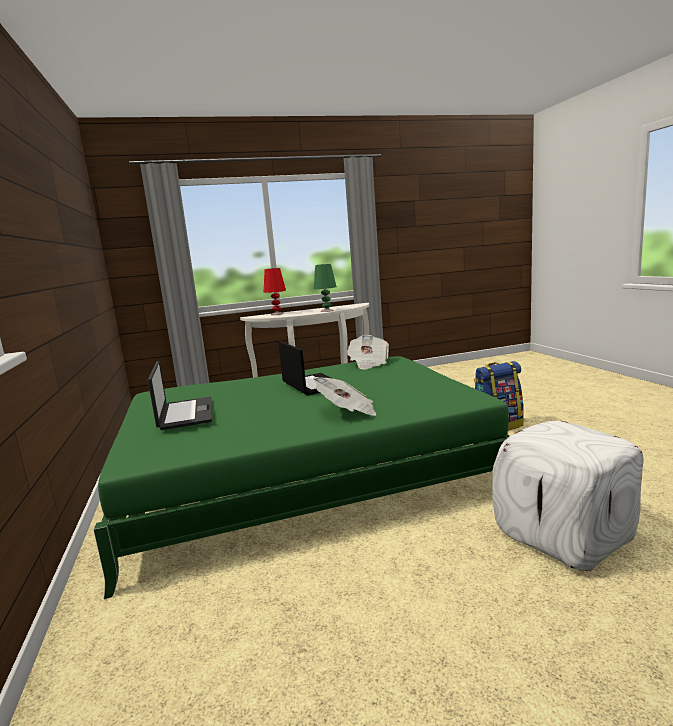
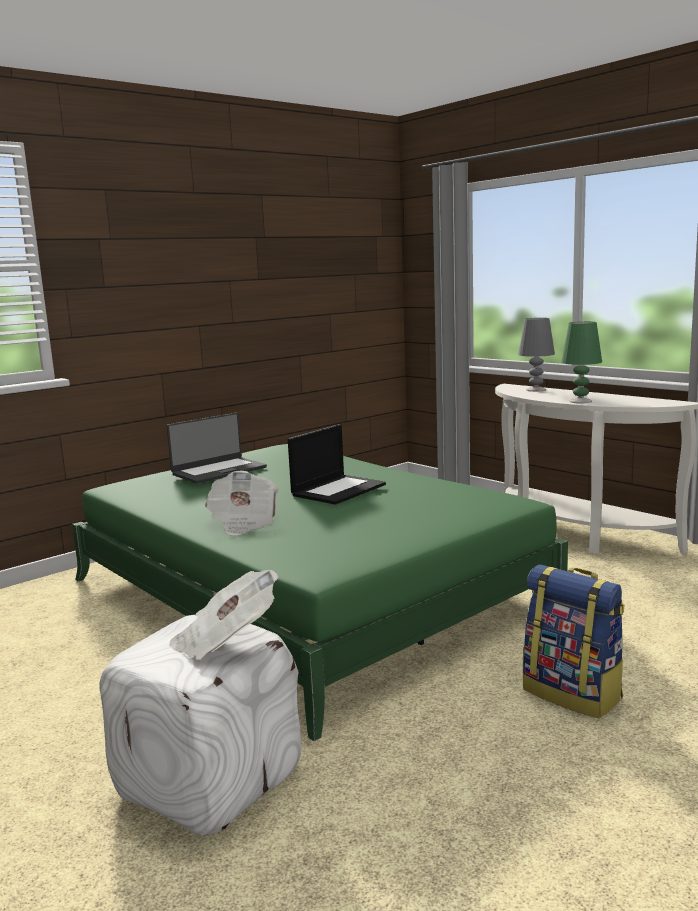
camera: 65 degrees right, 0 degrees up
(277, 314) = (536, 390): red table lamp -> grey table lamp
(368, 363) = (471, 496): newspaper -> newspaper (226, 641)

